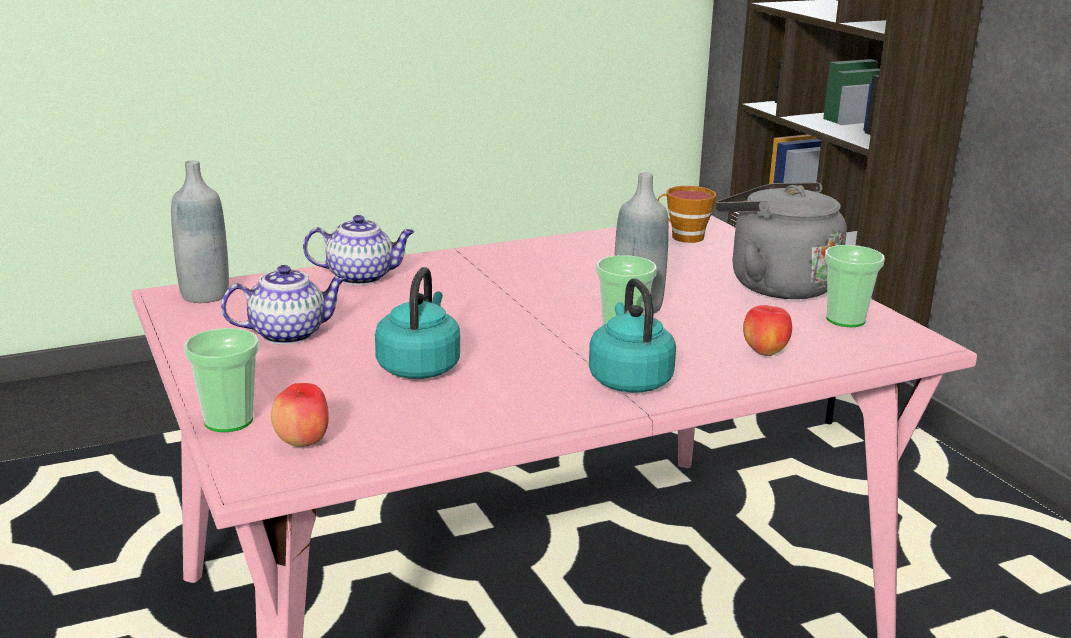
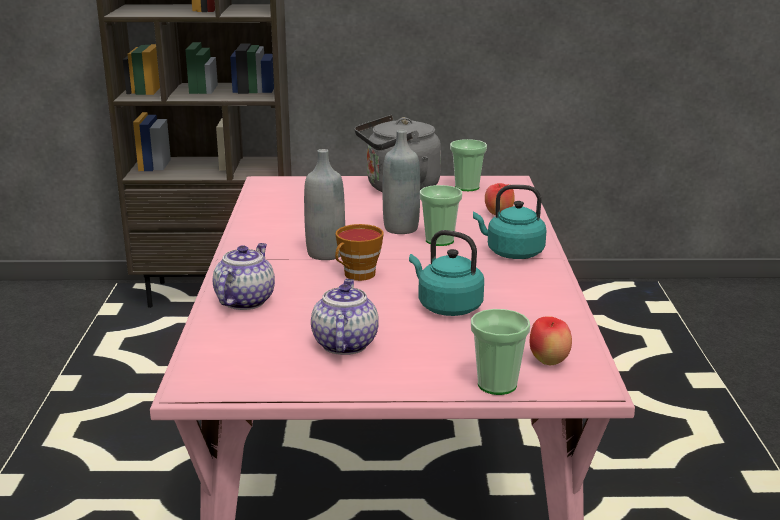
camera: 65 degrees left, 0 degrees up
(205, 295) = (215, 370): grey bottle -> grey bottle (325, 254)
(683, 237) = (286, 191): cup -> cup (357, 275)

